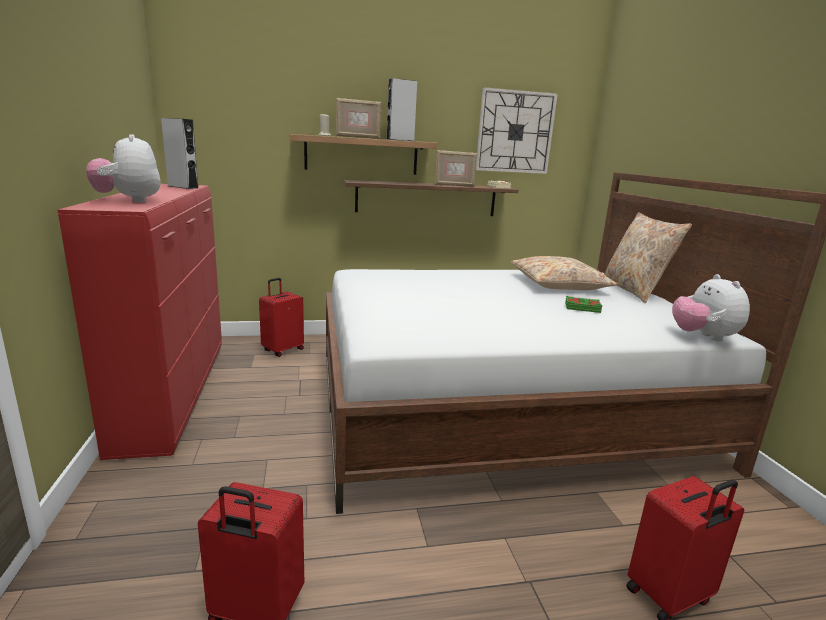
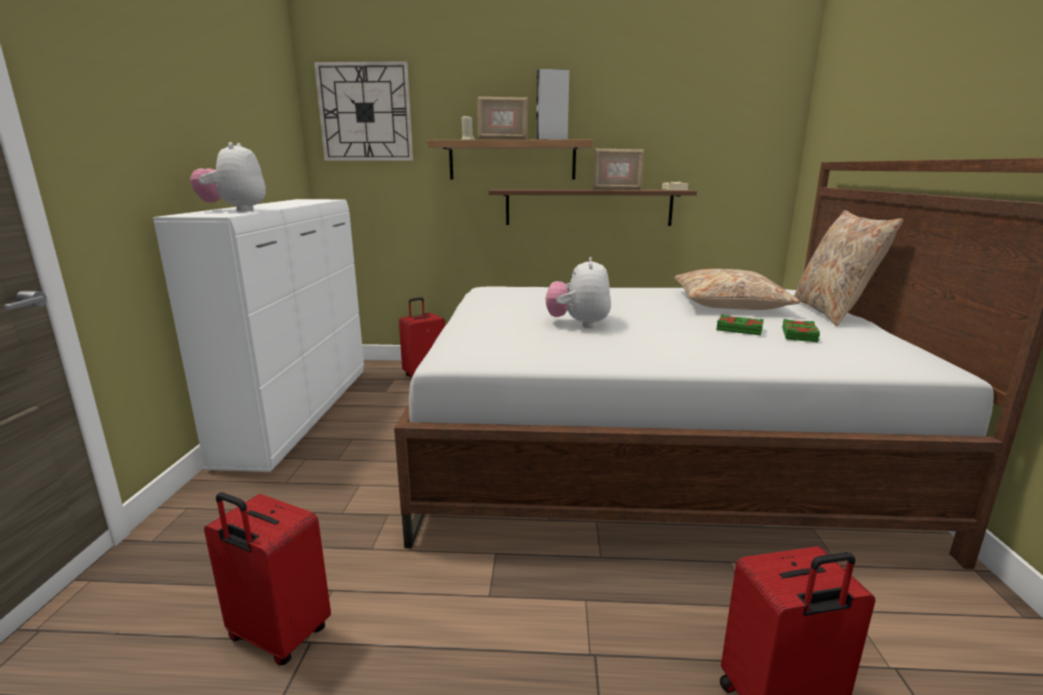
camera: 15 degrees right, 0 degrees up
(176, 393) = (302, 413): red dresser -> white dresser
(183, 187) = (315, 200): grey speaker -> none
(515, 132) = (697, 122): wall clock -> wall clock (365, 112)
(626, 311) = (800, 335): none -> green book
(703, 337) = (892, 368): plush toy -> plush toy (578, 324)

